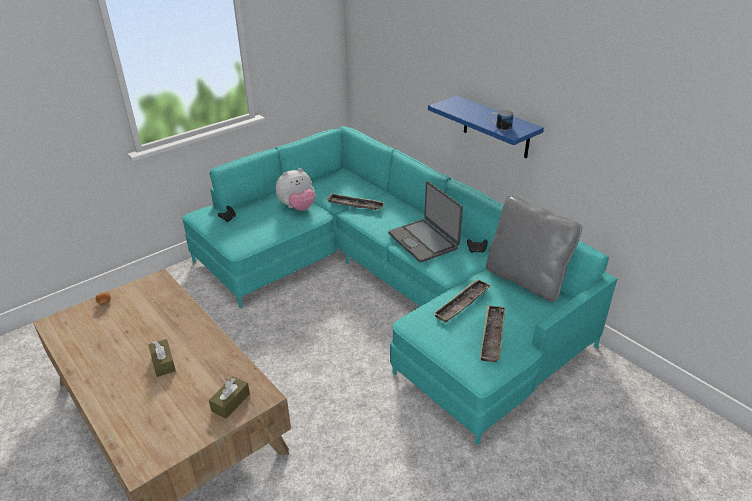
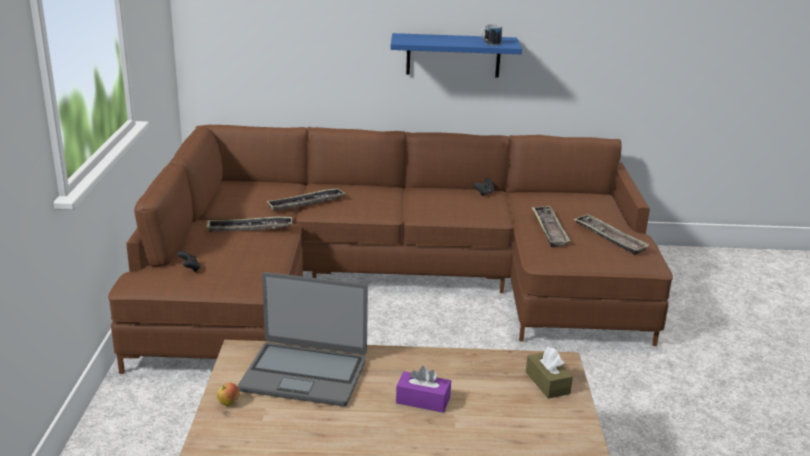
camera: 50 degrees left, 10 degrees down
(163, 363) = (423, 400): brown tissue box -> purple tissue box
(297, 207) = (250, 228): plush toy -> tray
(386, 285) = (386, 284): turquoise sofa -> brown sofa
(423, 241) = (430, 204): laptop -> laptop (304, 374)
(525, 280) = (555, 196): grey pillow -> none

